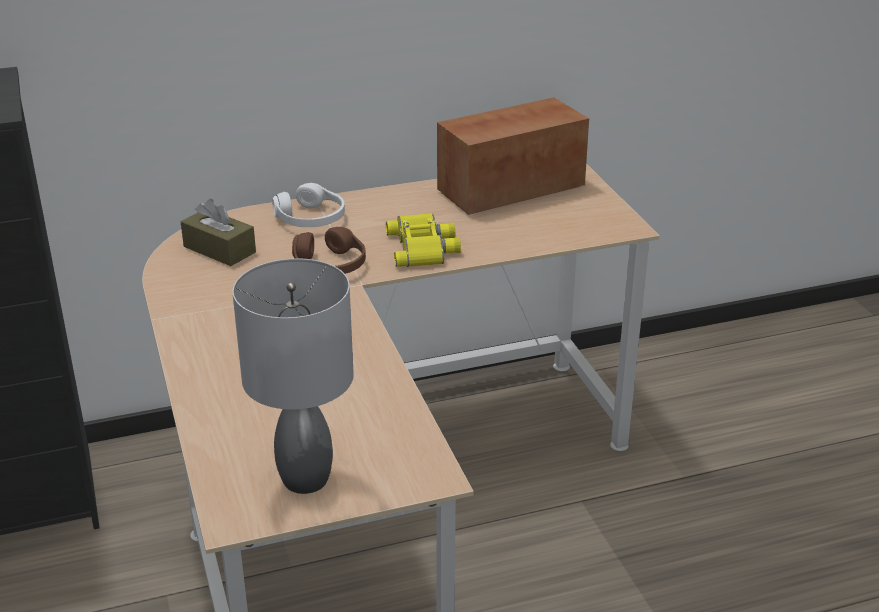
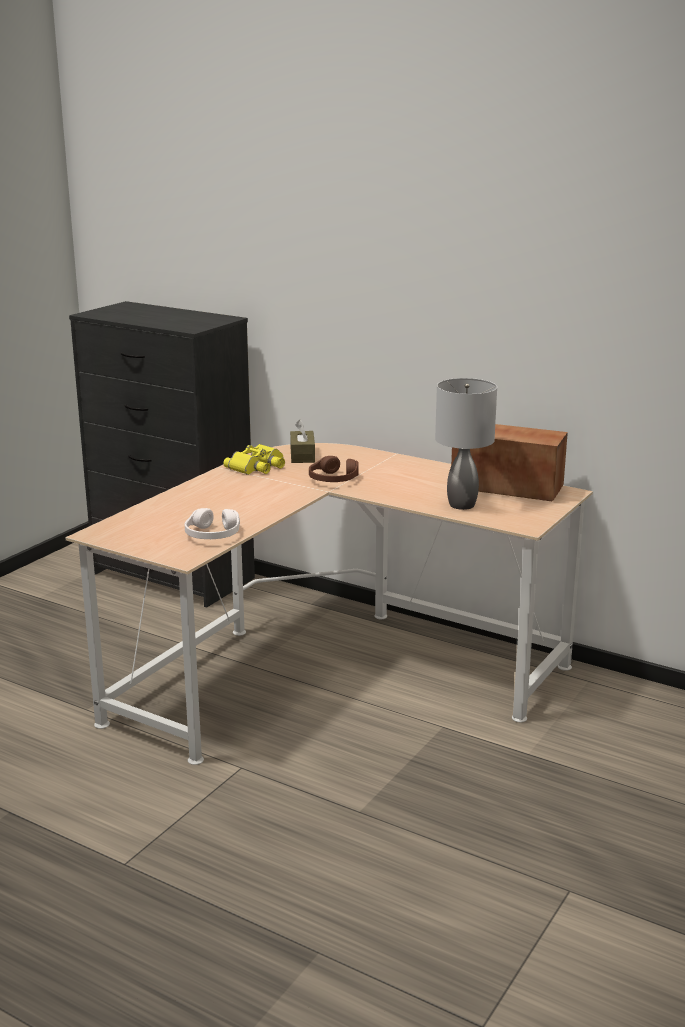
camera: 50 degrees right, 10 degrees down
(305, 480) = (141, 537): grey table lamp -> grey table lamp (461, 505)
(311, 219) = (371, 460): white headphones -> white headphones (212, 535)
(424, 248) = (394, 491): yellow binoculars -> yellow binoculars (258, 466)

